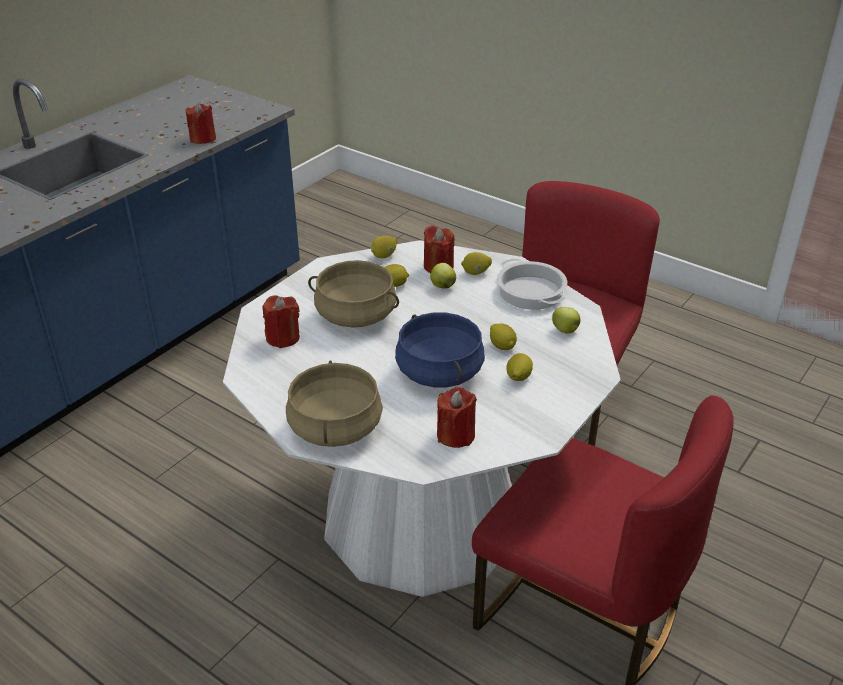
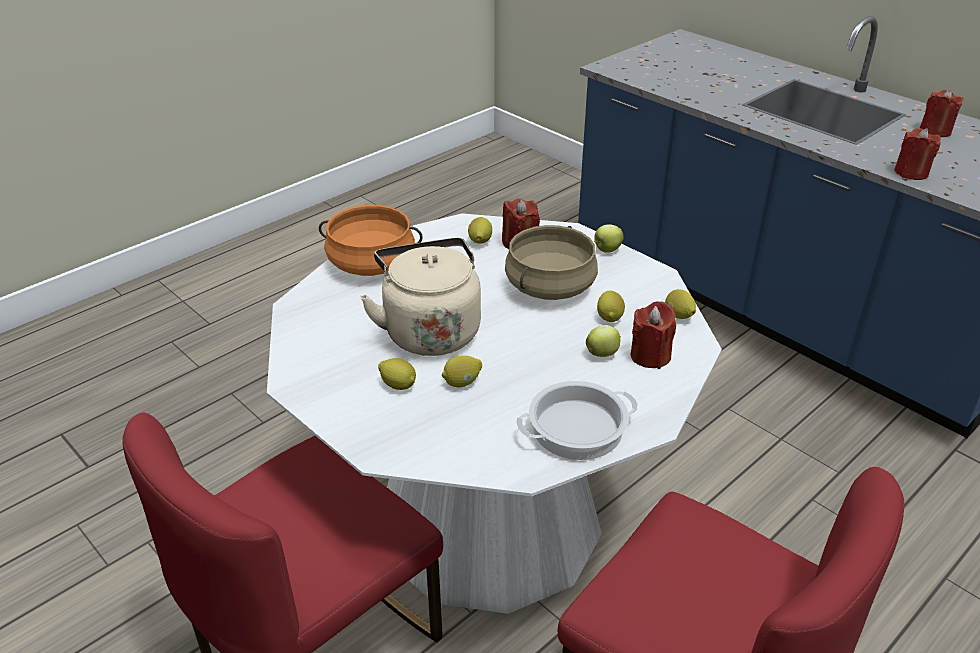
camera: 100 degrees right, 0 degrees up
(334, 427) = (372, 263): beige cooking pot -> orange cooking pot
(438, 372) = (430, 330): blue cooking pot -> beige kettle
(455, 435) = (326, 329): red candle -> red candle (935, 131)
(476, 273) = (632, 386): lemon -> lemon (480, 241)
(565, 331) = (479, 443): apple -> apple (606, 250)

